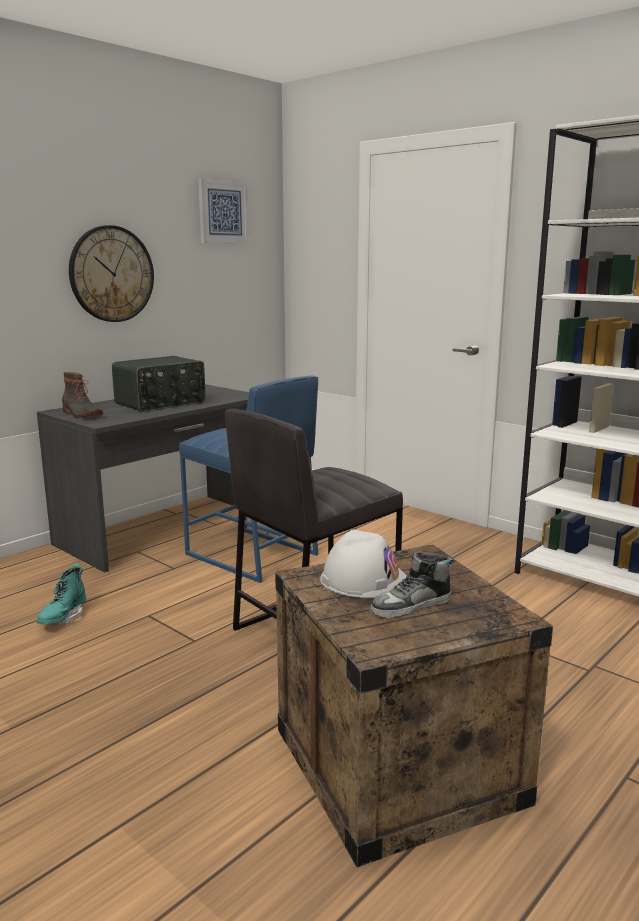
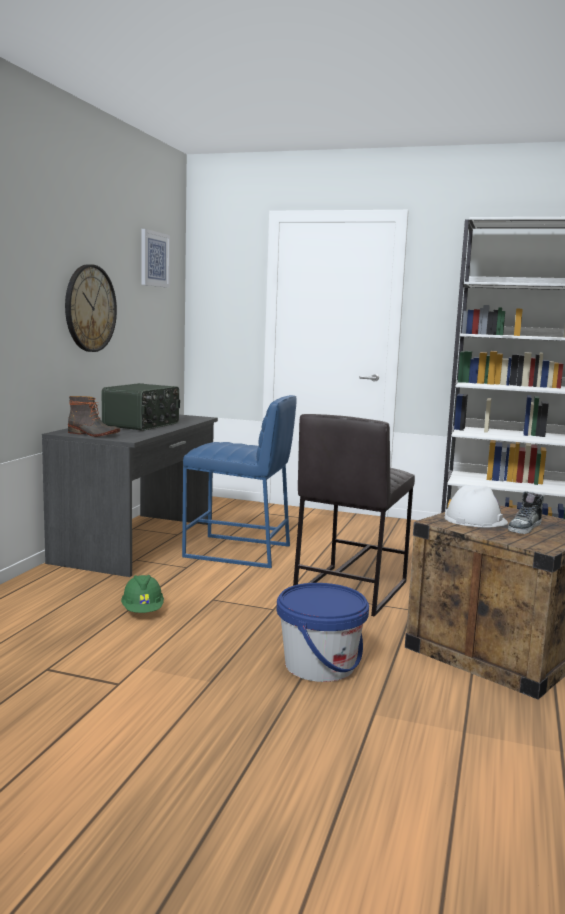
camera: 25 degrees left, 5 degrees down
(63, 618) = (143, 611): turquoise boot -> green hard hat
(147, 733) = (319, 665): none -> blue bucket

